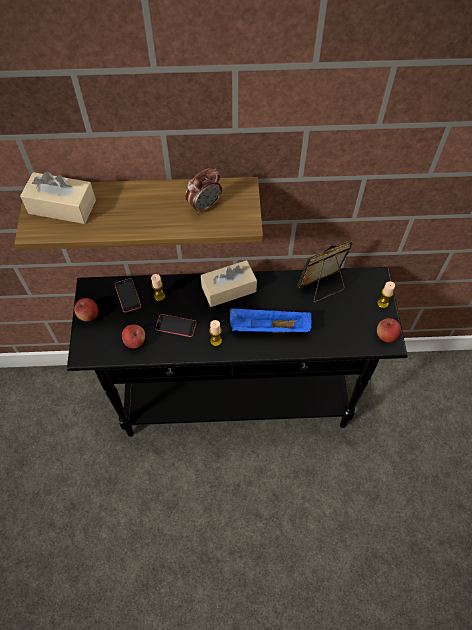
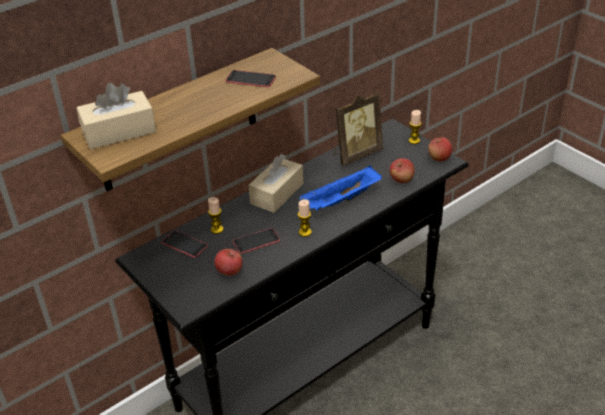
camera: 35 degrees left, 20 degrees down
(88, 315) = (160, 278): apple -> apple (401, 180)
(204, 206) = (250, 79): alarm clock -> phone
(322, 287) = (356, 154): picture frame -> picture frame turned 150 degrees counterclockwise

